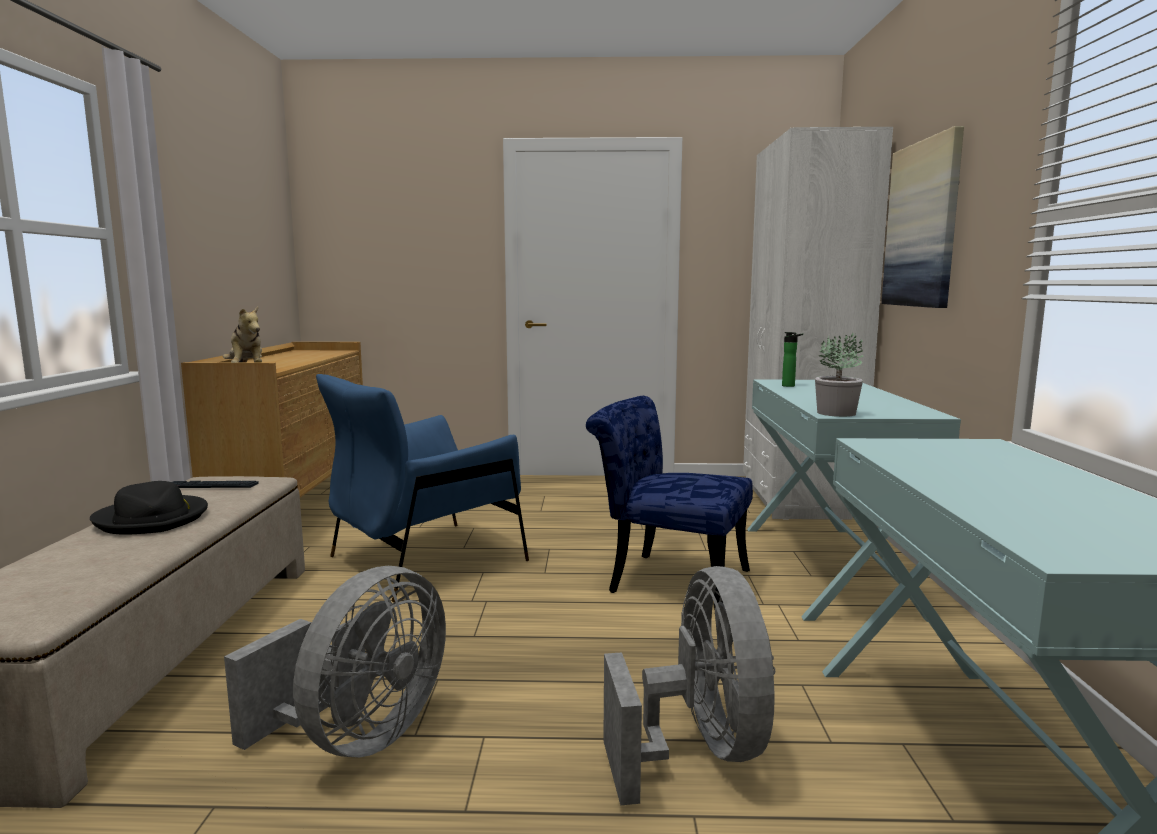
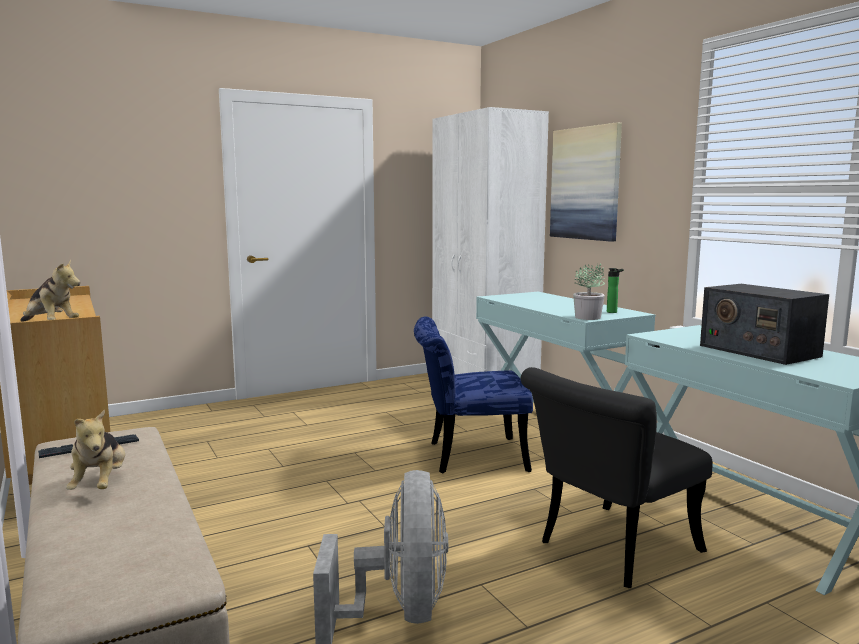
camera: 30 degrees left, 0 degrees up
(153, 519) = (100, 485): black hat -> plush toy
(426, 559) = (264, 481): blue armchair -> none
(699, 749) = (609, 550): grey fan -> black chair
(790, 386) = (513, 300): bottle -> bottle (613, 312)
(1007, 485) = (758, 351): none -> radio

